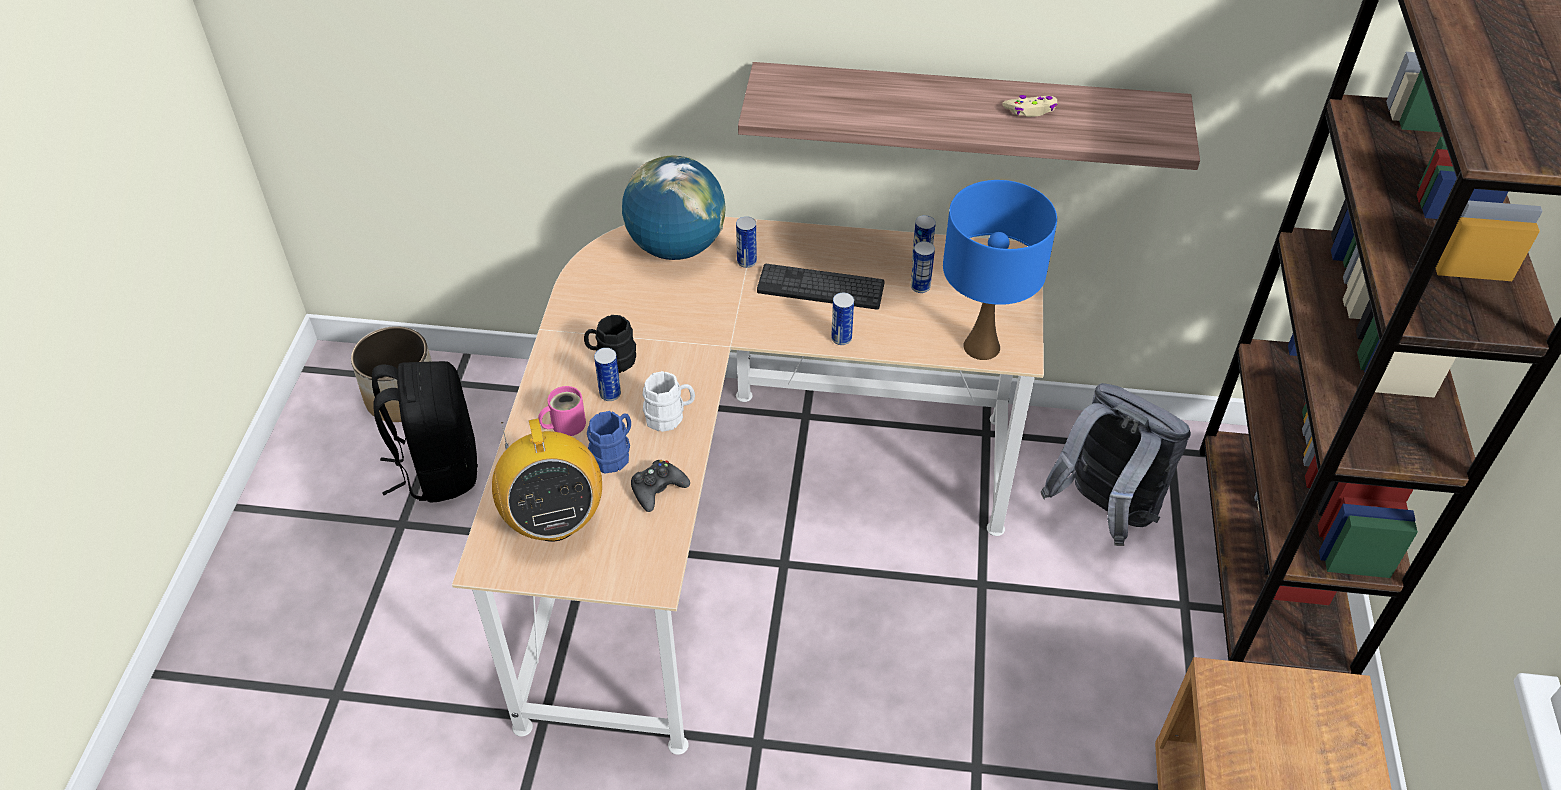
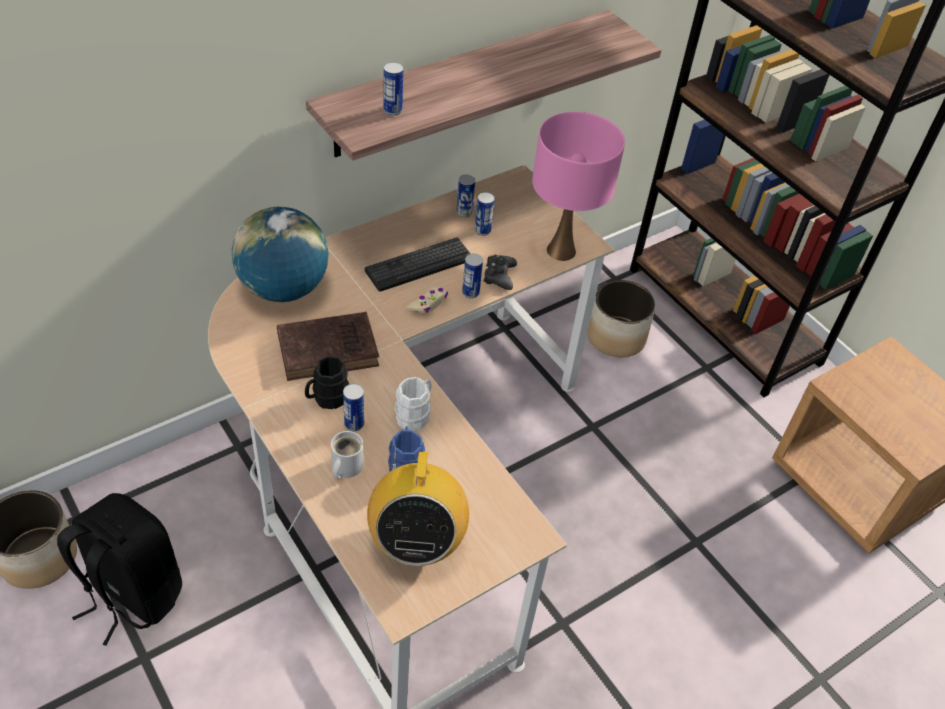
camera: 45 degrees left, 0 degrees up
(554, 520) = (416, 542): radio -> radio turned 60 degrees clockwise
(565, 424) = (345, 467): pink mug -> white mug
(658, 489) = (464, 471): black game controller -> black game controller (499, 276)
(659, 320) = (330, 349): none -> brown book
(746, 261) = (347, 273): can -> can (392, 110)
(981, 346) = (560, 250): blue table lamp -> pink table lamp
(1031, 110) = (533, 58): beige game controller -> beige game controller (428, 303)
(1104, 511) = (615, 337): grey backpack -> planter

